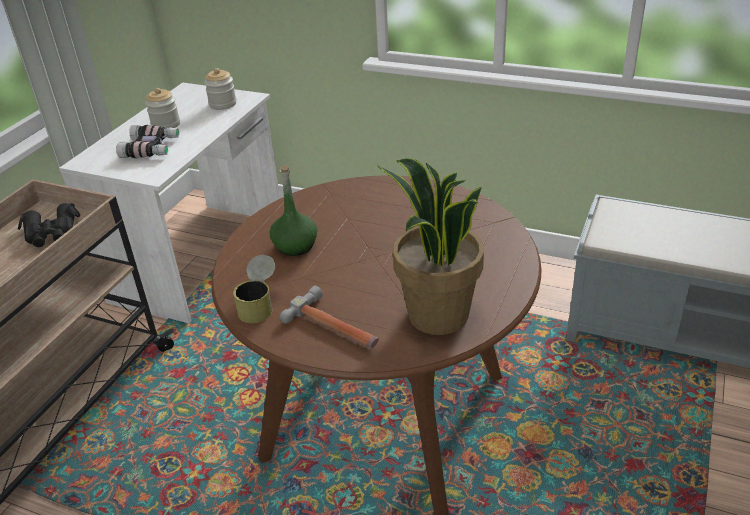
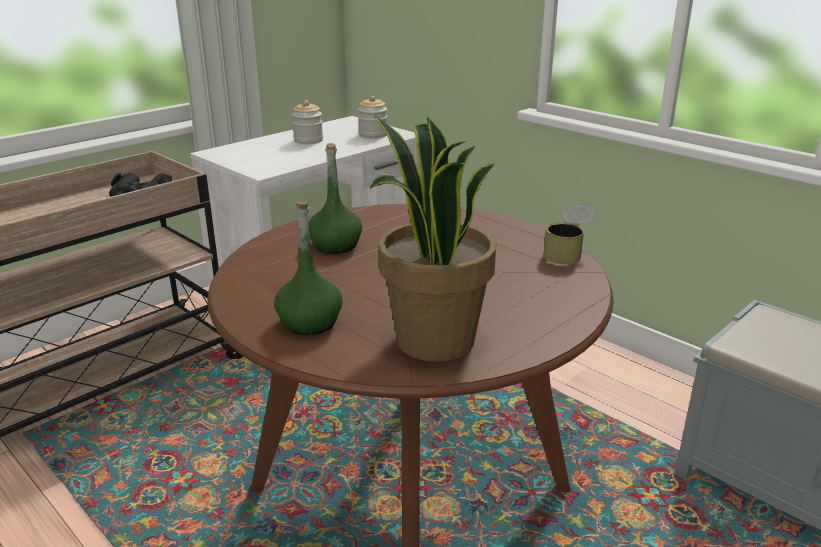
camera: 20 degrees right, 10 degrees down
(151, 148) = (280, 153): binoculars -> none
(259, 304) = (253, 284): can -> can (567, 252)
(334, 327) = (310, 322): hammer -> green bottle

